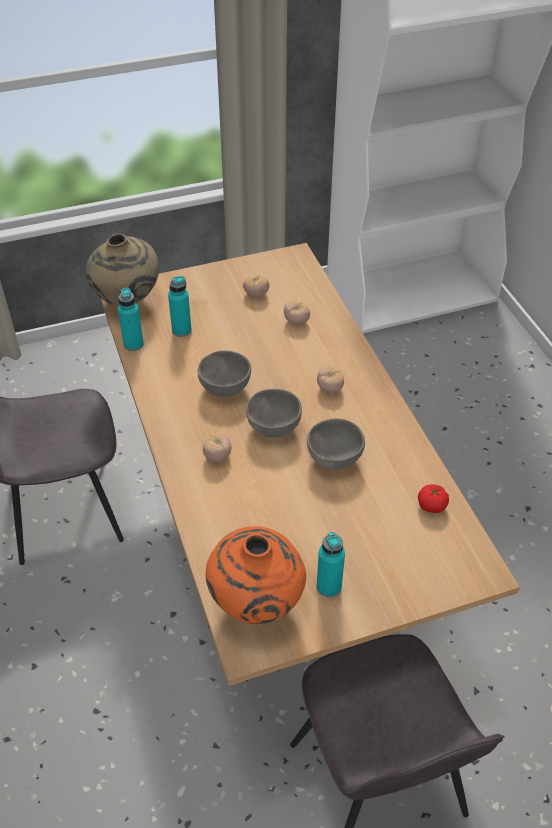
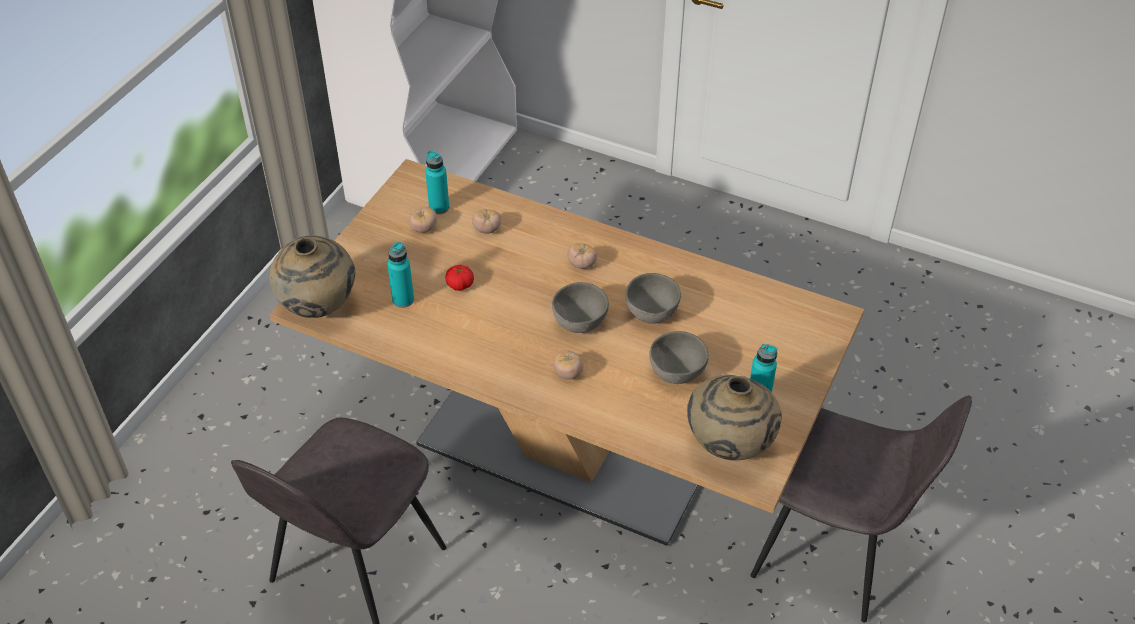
camera: 45 degrees left, 0 degrees up
(133, 344) = (378, 339): turquoise bottle -> turquoise bottle (439, 207)
(225, 387) = (502, 319): grey bowl -> grey bowl (676, 372)
(256, 603) = (728, 447): orange vase -> beige vase
(431, 505) = (753, 297): tomato -> tomato (460, 285)

